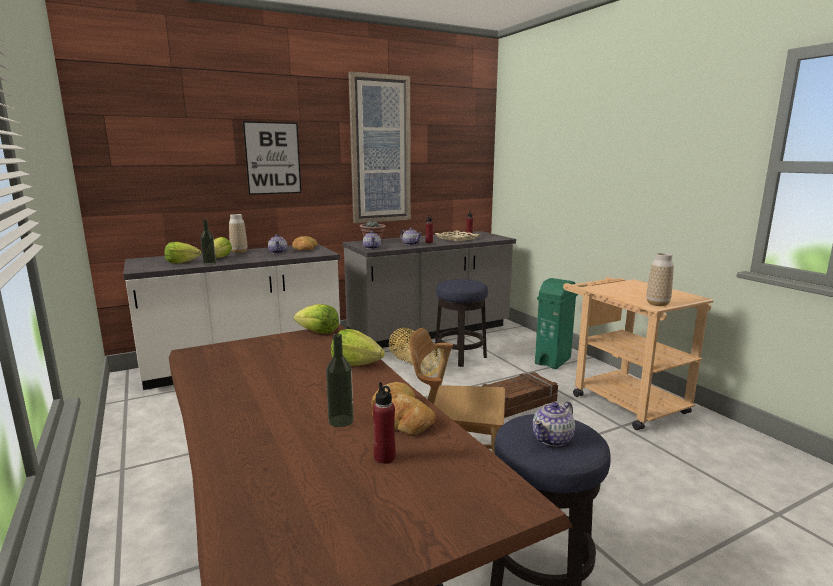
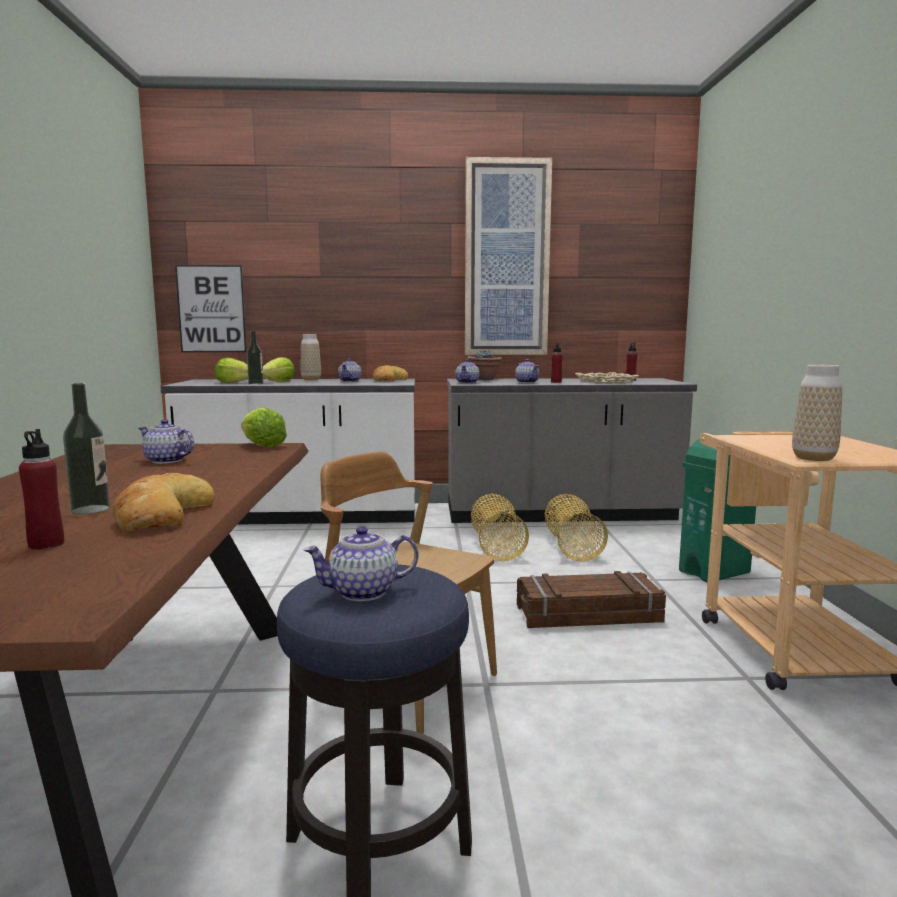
camera: 25 degrees right, 5 degrees down
(273, 158) = (363, 269): picture -> picture (211, 309)
(282, 360) = (167, 461): none -> teapot
(356, 363) = (233, 471): lettuce -> none
(460, 356) = (572, 546): stool -> basket

